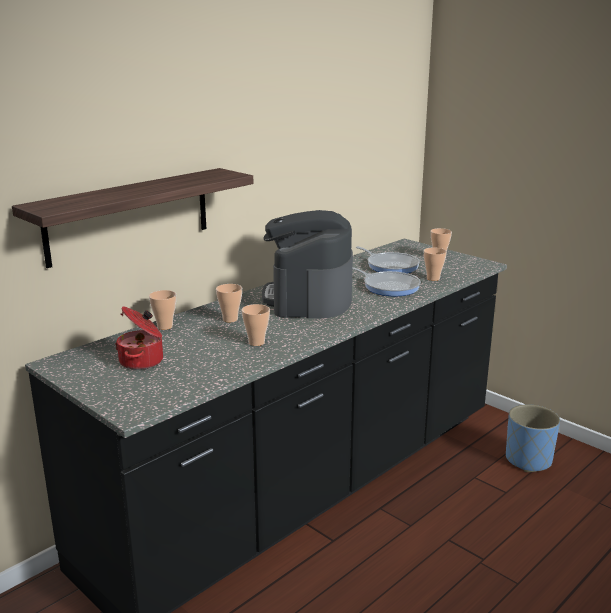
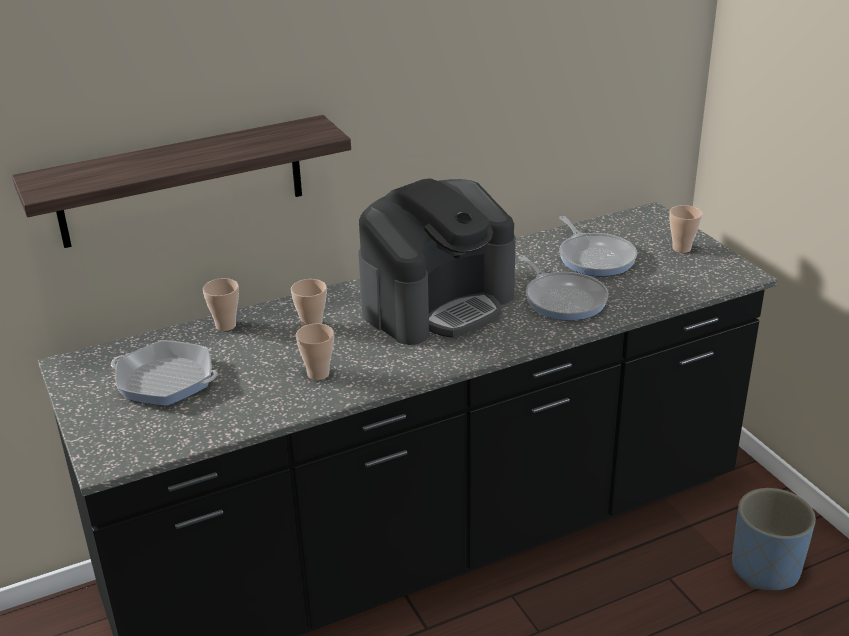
camera: 20 degrees right, 10 degrees up
(143, 361) = (165, 380): cooking pot -> frying pan
(308, 298) = (437, 303): coffee machine -> coffee machine turned 150 degrees counterclockwise
(433, 278) = (639, 292): cup -> none

